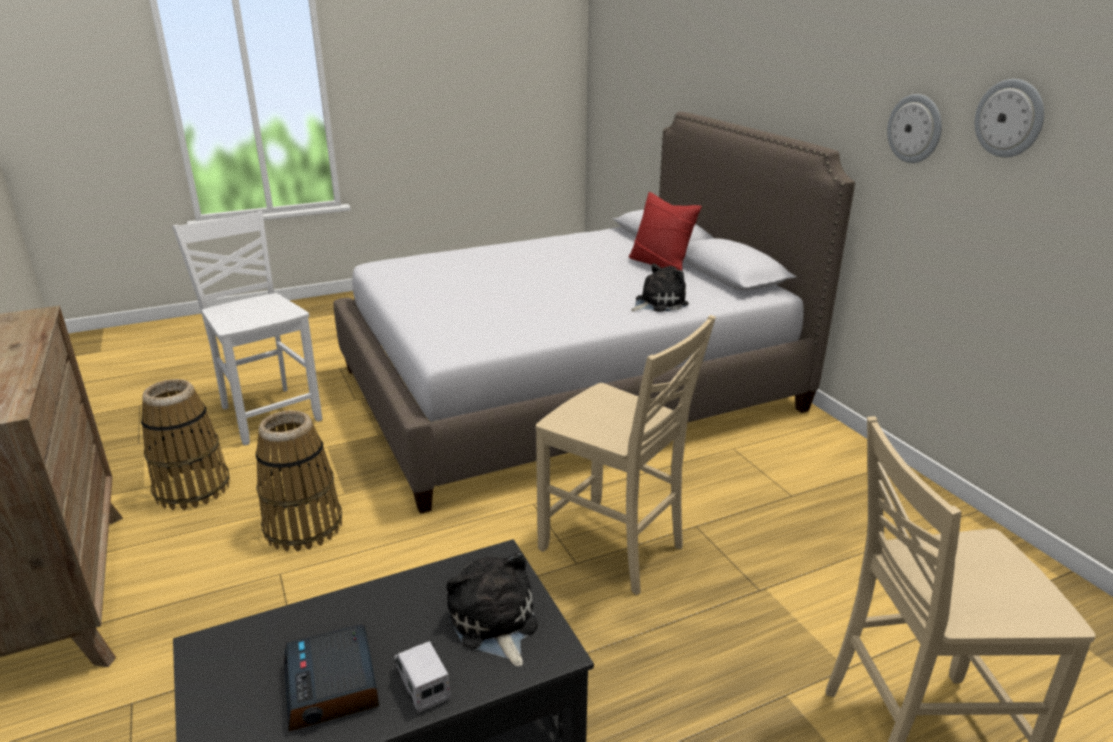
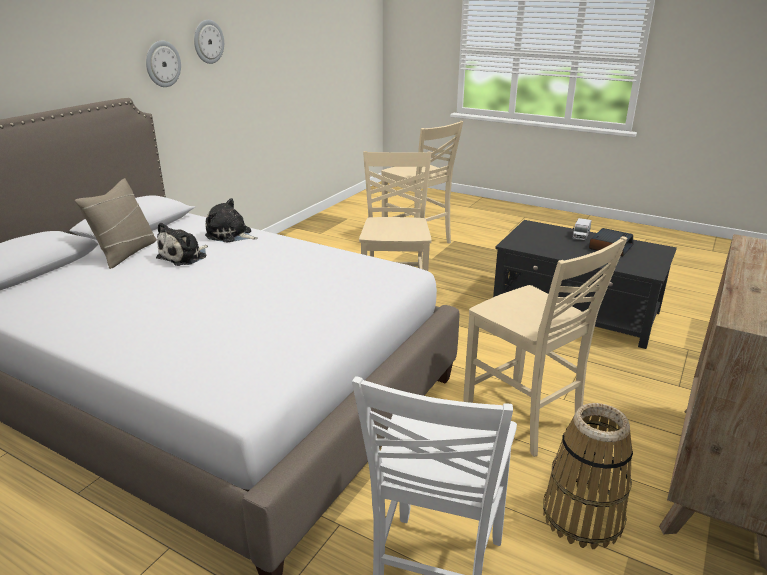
camera: 125 degrees left, 0 degrees up
(303, 526) = (524, 418): basket -> beige chair
(494, 623) = (539, 235): plush toy -> plush toy (185, 257)
(660, 265) = (126, 253): red pillow -> beige pillow

